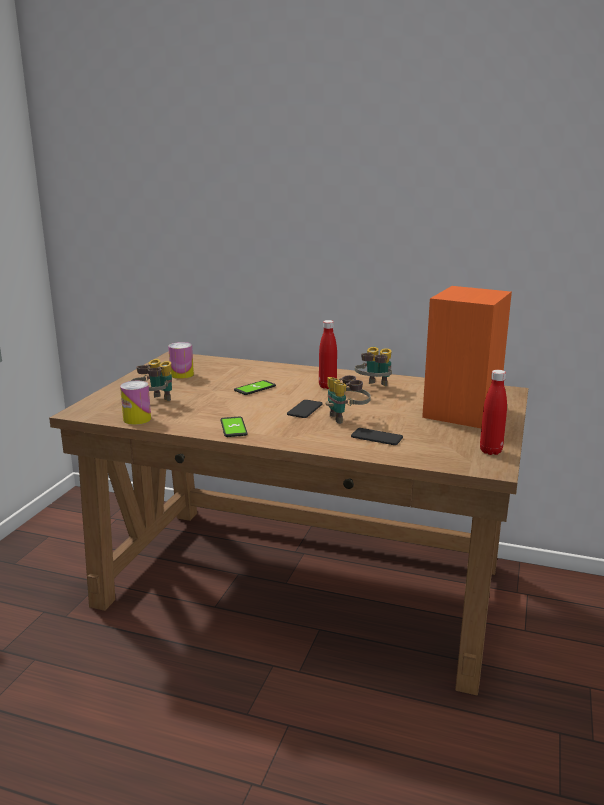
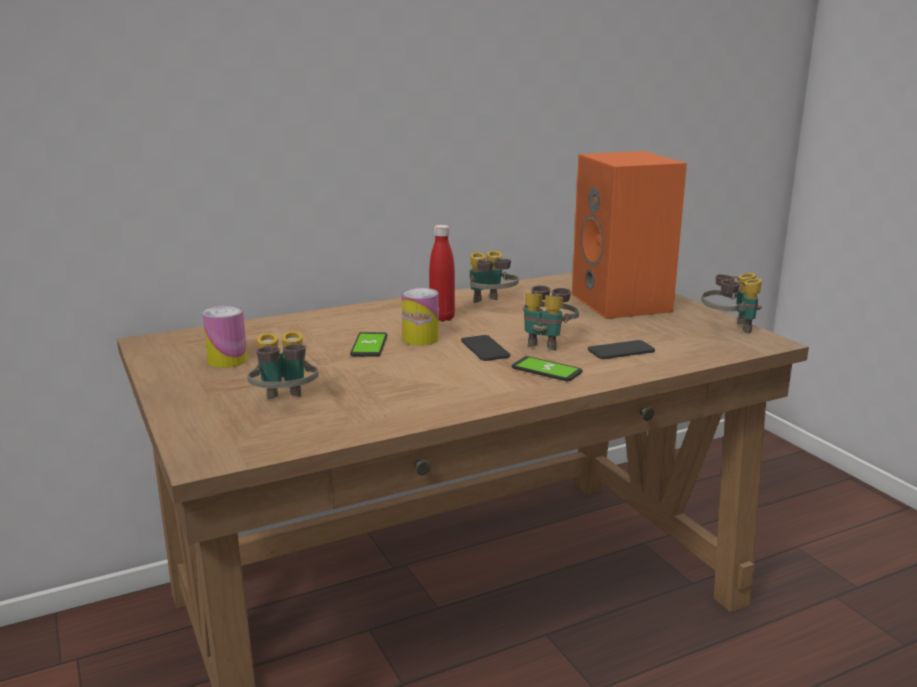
camera: 45 degrees left, 0 degrees up
(137, 419) = (321, 433): can -> can (420, 339)
(233, 427) = (466, 396): phone -> phone (546, 370)
(490, 451) = (729, 328): red bottle -> binoculars

